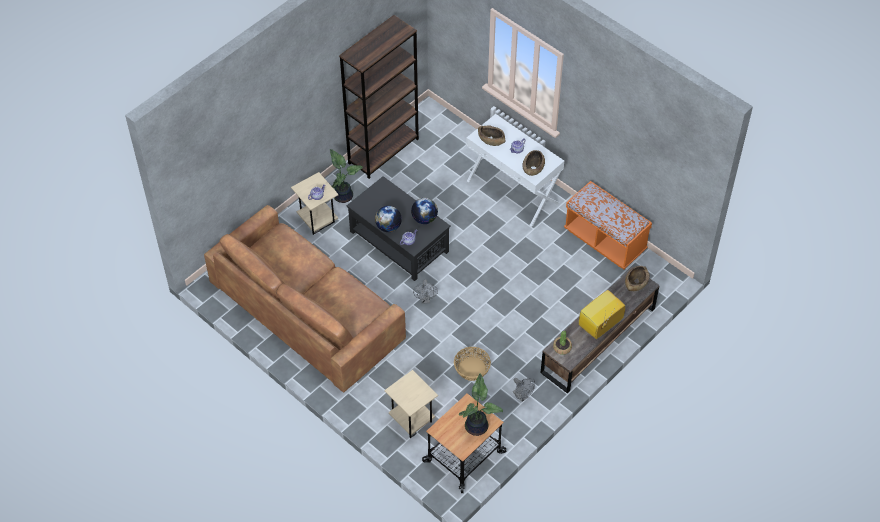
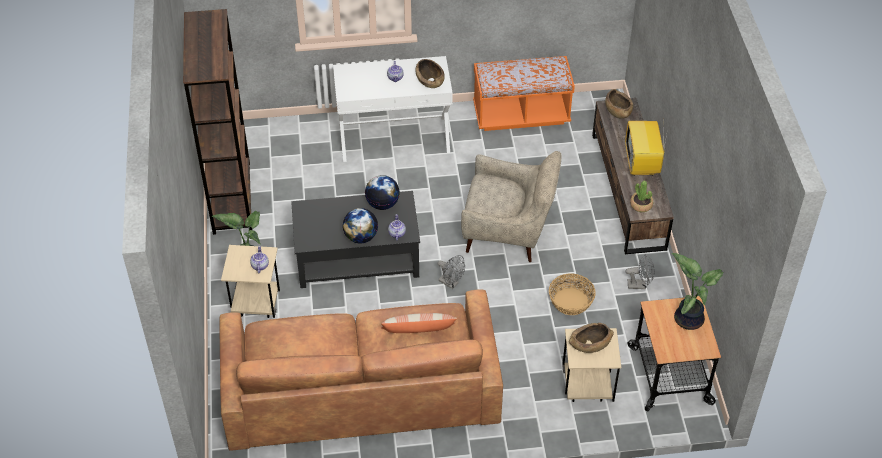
camera: 50 degrees left, 5 degrees down
(348, 303) = (418, 332): none -> pillow
(491, 140) = (361, 87): brown bowl -> brown bowl (590, 344)
(495, 302) = (509, 233): none -> beige armchair

